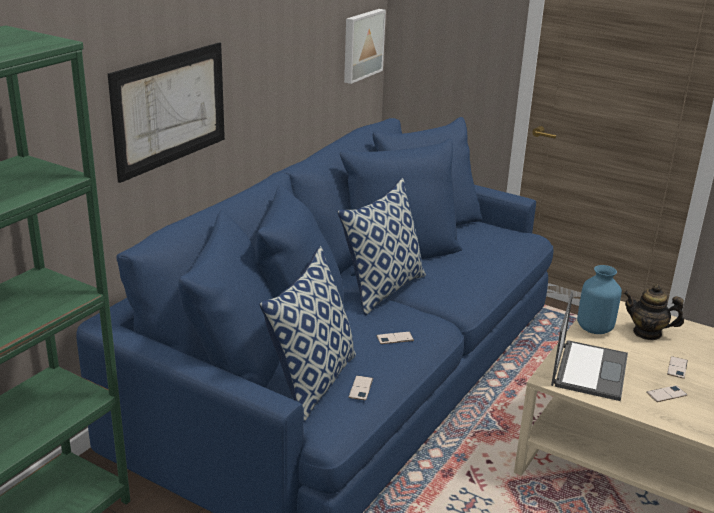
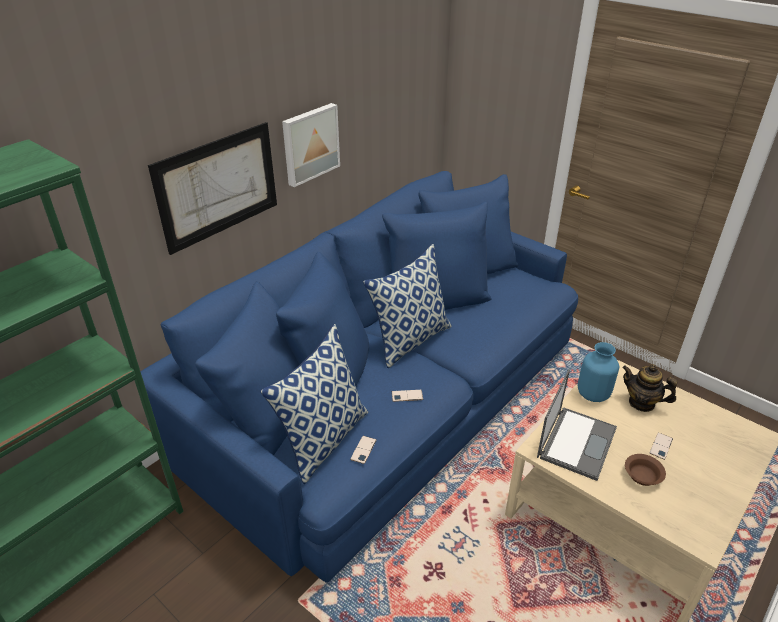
camera: 10 degrees right, 10 degrees up
(361, 45) = (420, 104): picture -> picture (310, 144)
(666, 394) = (643, 476): phone -> brown bowl

